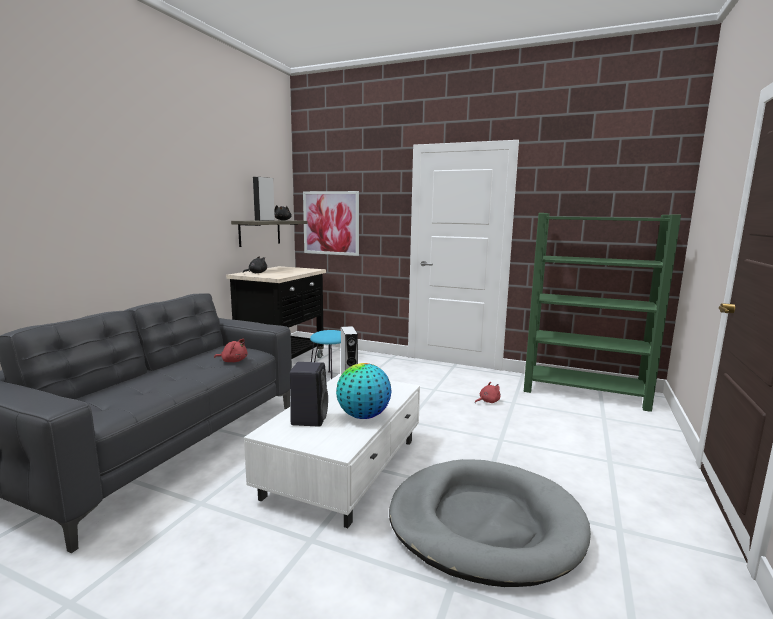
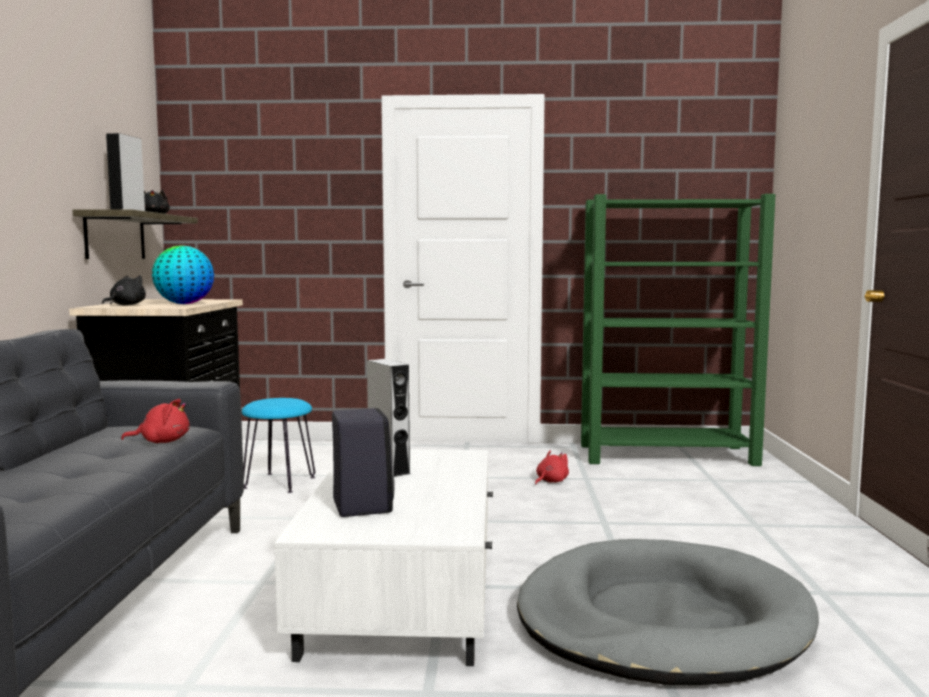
camera: 20 degrees left, 5 degrees down
(331, 223) = (237, 223): picture -> none
(363, 416) = (444, 492): globe -> globe (184, 304)

